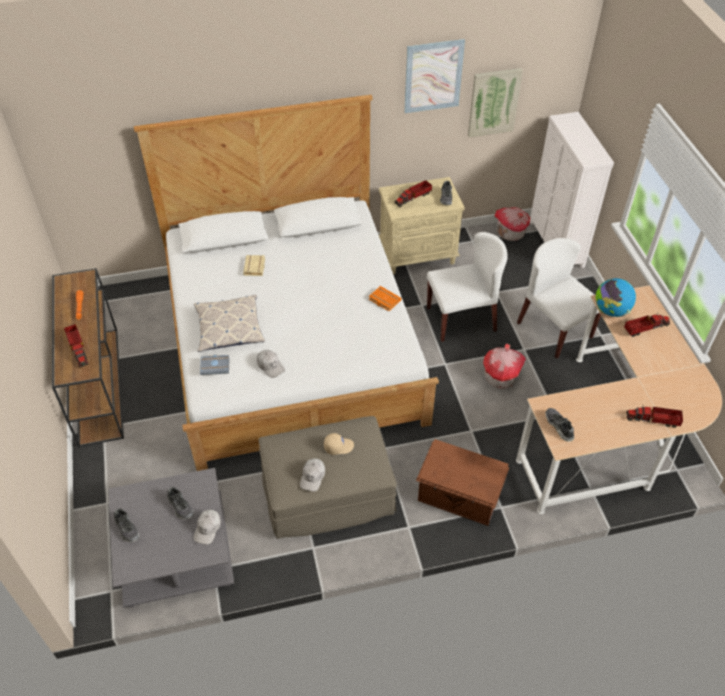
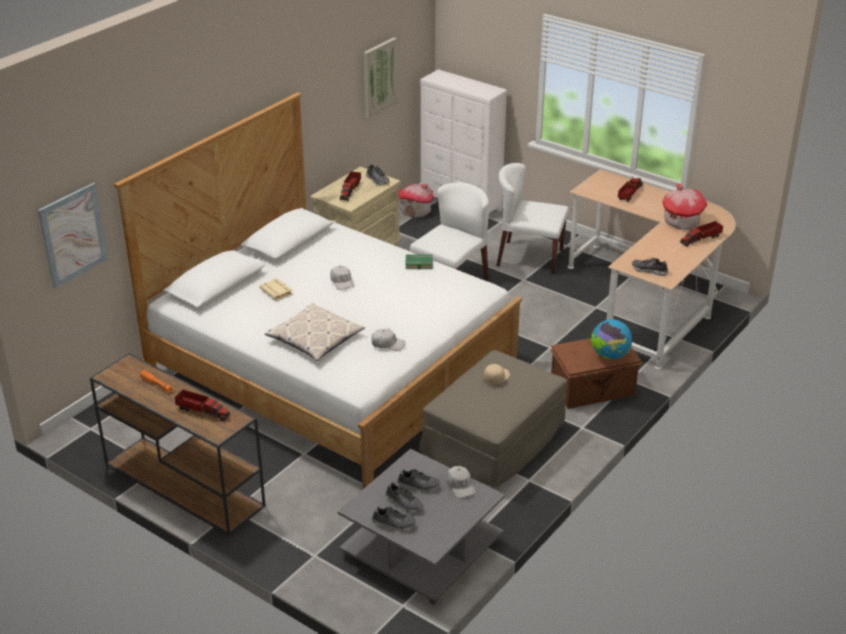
camera: 40 degrees left, 15 degrees down
(154, 515) = (403, 503): none -> shoe
(215, 366) = (342, 365): grey book -> none
(313, 477) = (503, 405): white cap -> white cap (342, 282)
(383, 300) = (418, 264): orange book -> green book
(433, 76) = (336, 62): picture -> picture (73, 235)
(501, 376) = (528, 304): toy house -> toy house (681, 222)
(611, 311) = (595, 193): globe -> globe (609, 356)

